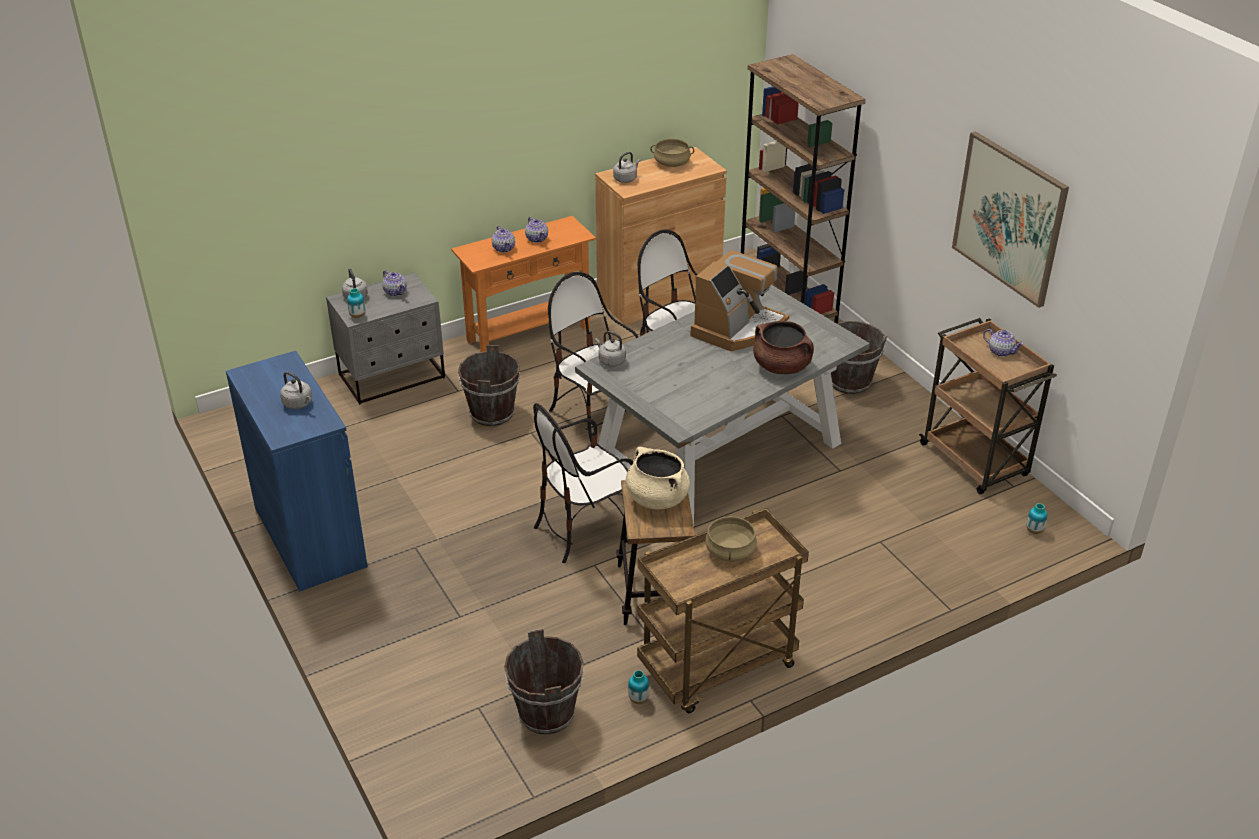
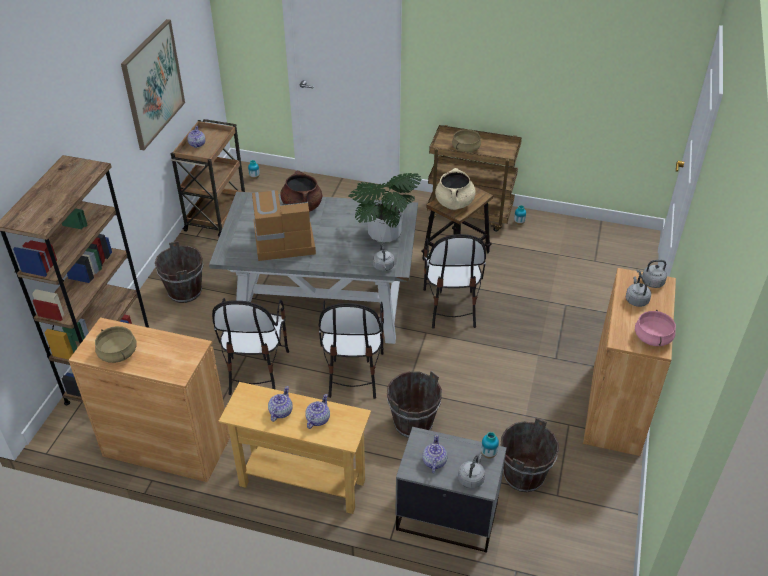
camera: 135 degrees left, 5 degrees up
(256, 379) = (653, 337): none -> pink cooking pot
(310, 537) = (616, 407): blue cabinet -> brown cabinet
(528, 333) = (302, 483): orange console table -> beige console table
(546, 713) = (566, 241): brown bucket -> brown bucket (524, 476)
(585, 529) = (451, 307): chair -> chair turned 75 degrees clockwise
(626, 179) = (176, 360): grey kettle -> grey kettle (651, 282)
(658, 389) = (384, 234): none -> potted plant

